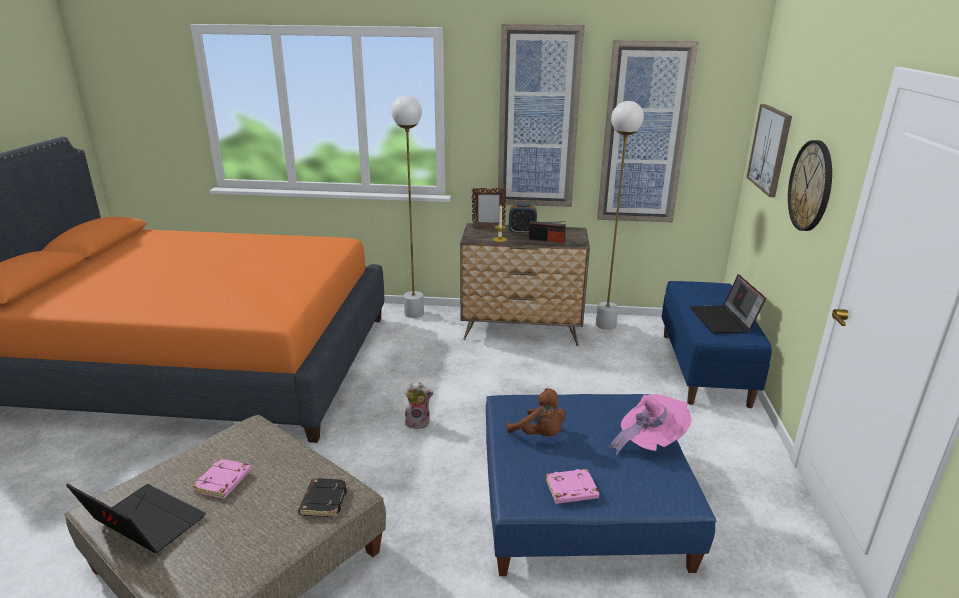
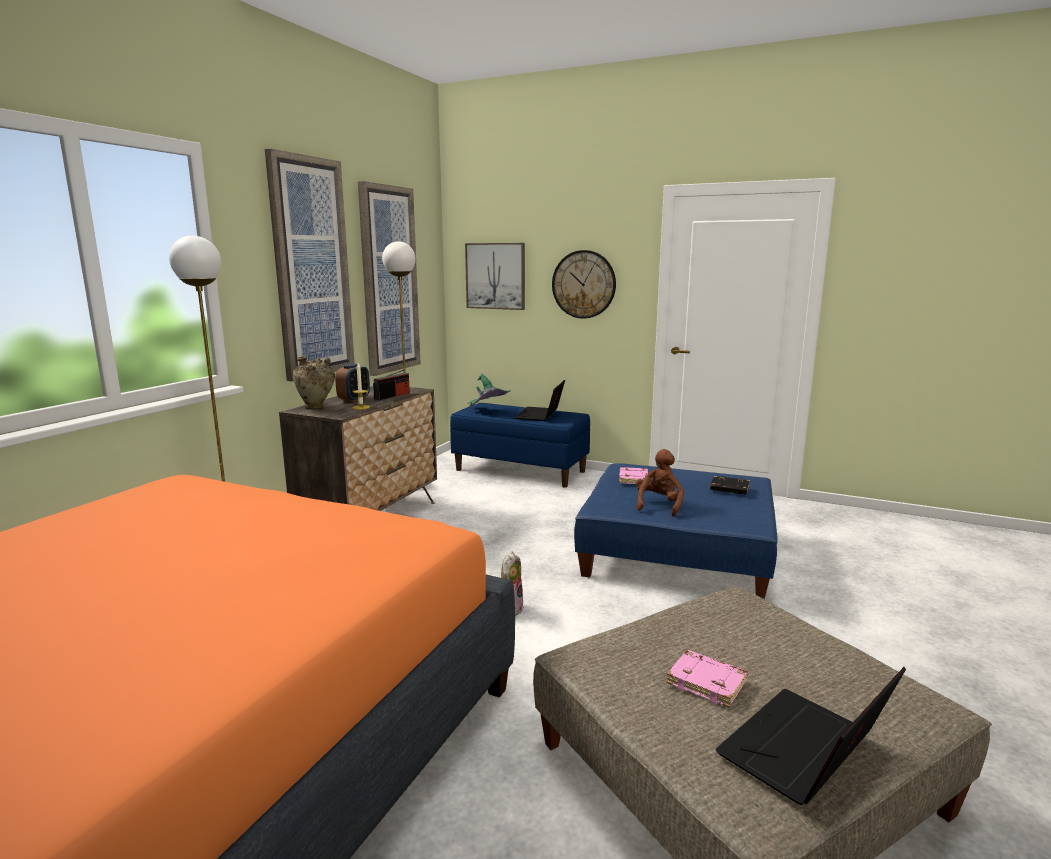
camera: 70 degrees left, 10 degrees down
(323, 500) = (748, 613): black book -> black book (729, 489)
(488, 228) = (316, 407): picture frame -> beige vase
(539, 435) = (658, 505): brown plush toy -> brown plush toy turned 45 degrees counterclockwise
(571, 490) = (740, 507): pink book -> pink book (634, 479)
(648, 441) = (682, 473): pink hat -> none
(701, 293) = (488, 411): none -> green hat
(723, 320) = (540, 415): laptop -> laptop turned 90 degrees clockwise

